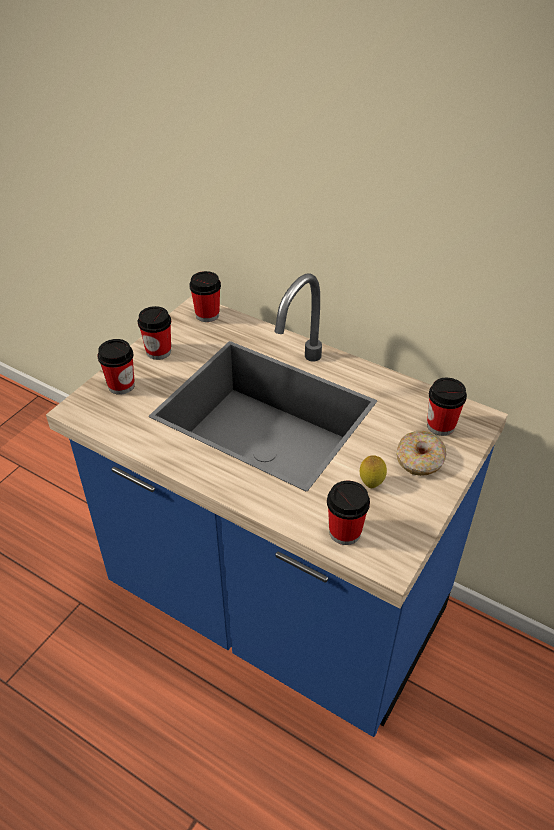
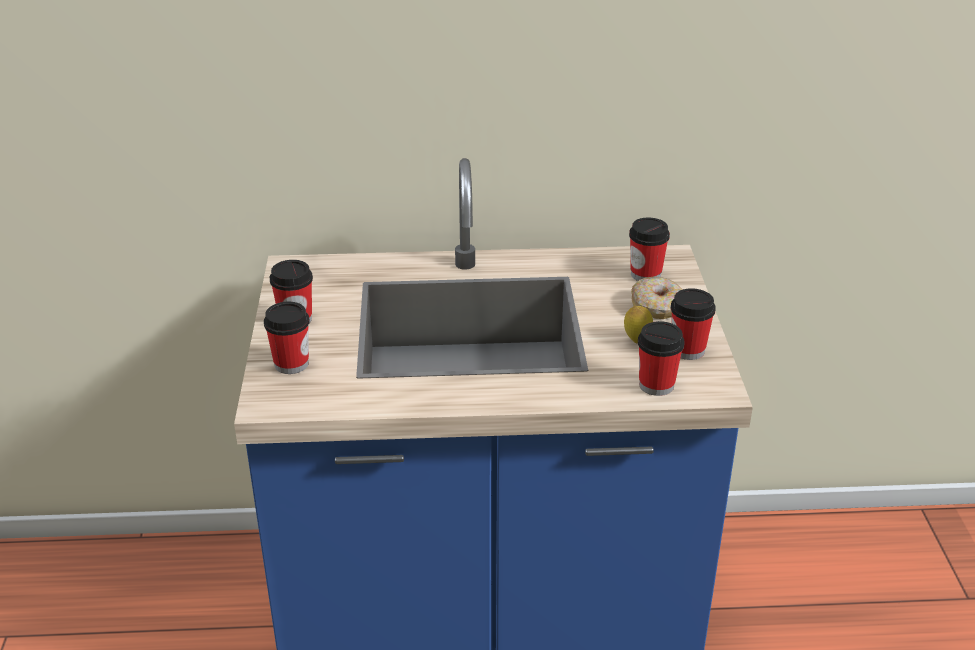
camera: 35 degrees left, 10 degrees down
(207, 315) = (310, 268): cup -> cup (688, 350)

